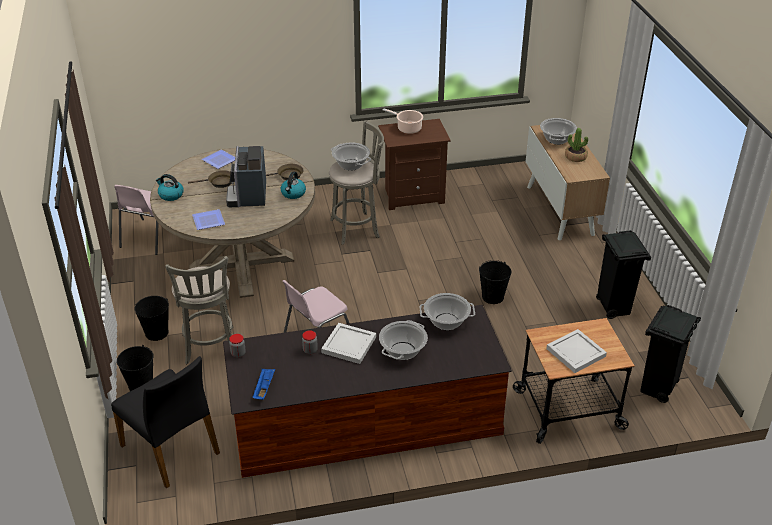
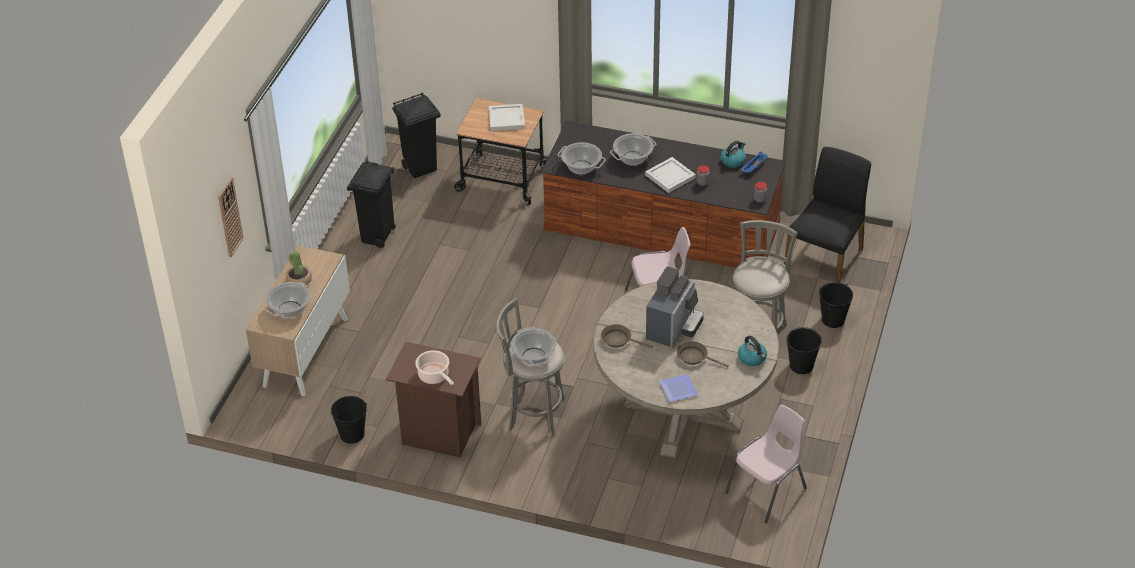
camera: 150 degrees left, 5 degrees up
(171, 449) = (825, 259): black chair -> black chair turned 45 degrees clockwise
(210, 221) = (728, 310): plate -> none
(293, 194) = (628, 314): kettle -> kettle (733, 161)
(493, 297) = (469, 285): black bucket -> black bucket (352, 434)
(614, 61) = (229, 217): none -> wall clock

